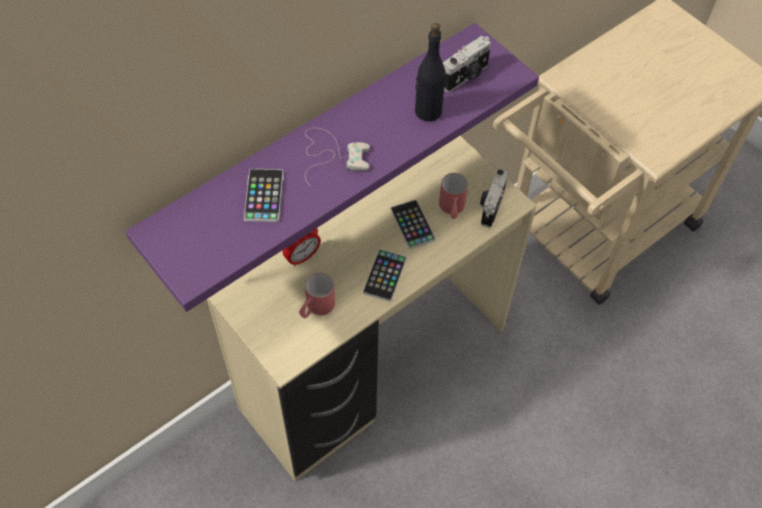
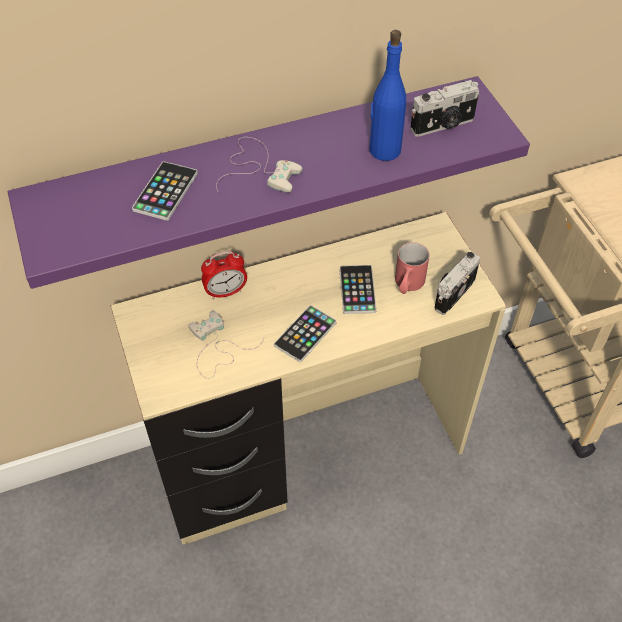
camera: 20 degrees right, 5 degrees down
(316, 309) = (217, 348): red mug -> white game controller
(427, 111) = (384, 150): black bottle -> blue bottle

